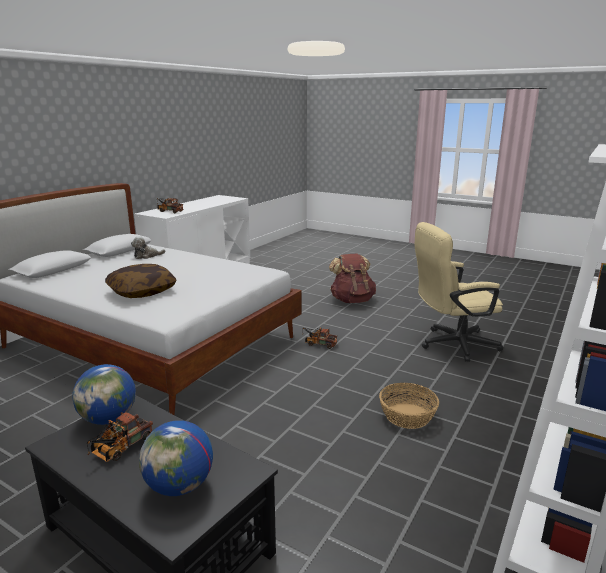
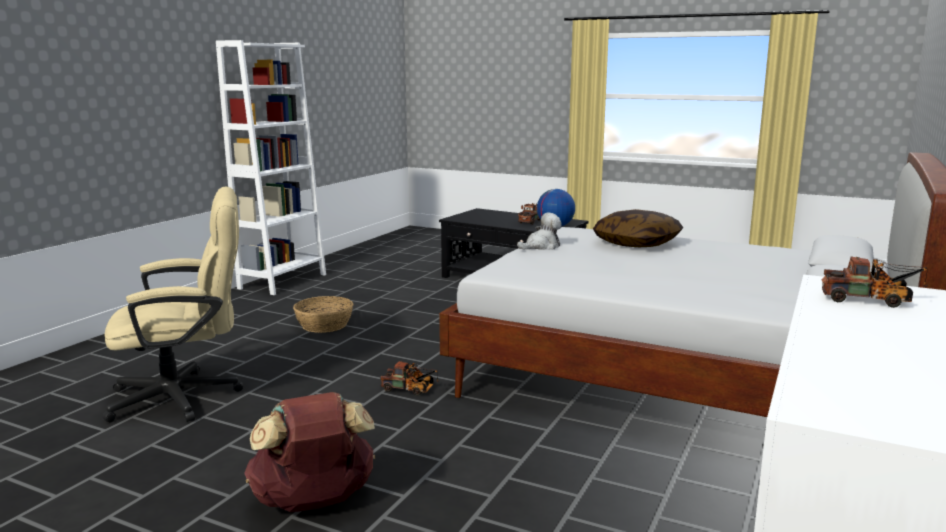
camera: 175 degrees right, 5 degrees down
(147, 256) = (749, 291): plush toy -> plush toy (541, 246)
(179, 486) = (487, 216): globe -> none

